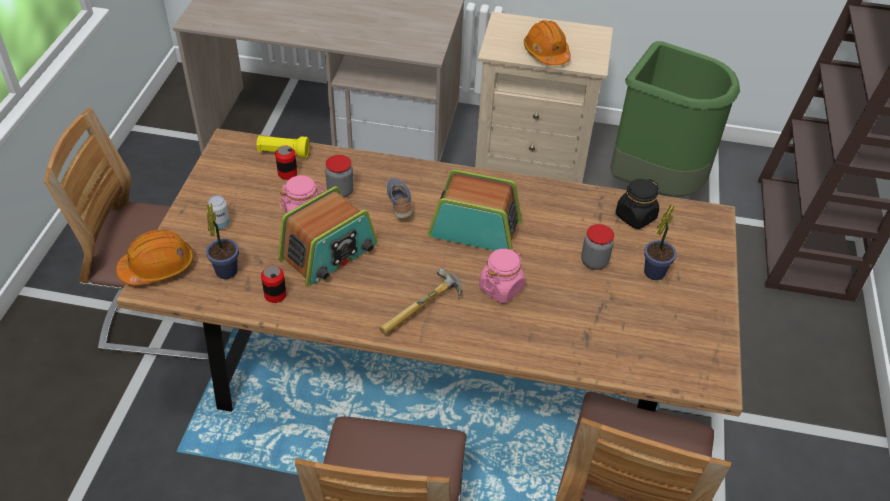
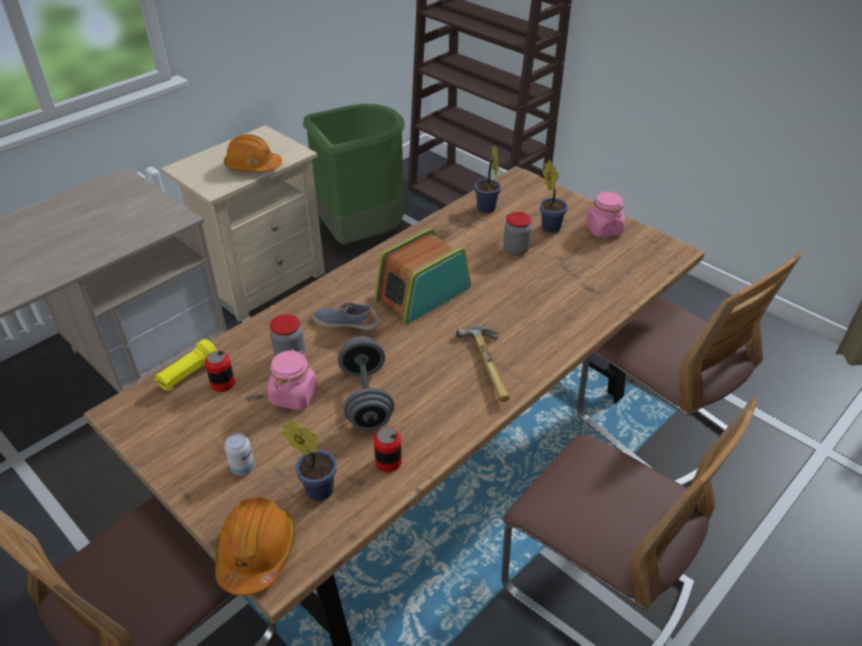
camera: 55 degrees left, 5 degrees down
(329, 253) = (366, 398): radio -> grey dumbbell
(501, 288) = (503, 309): pink jar -> pink jar (603, 229)
(635, 217) = (486, 210): black jar -> potted plant

